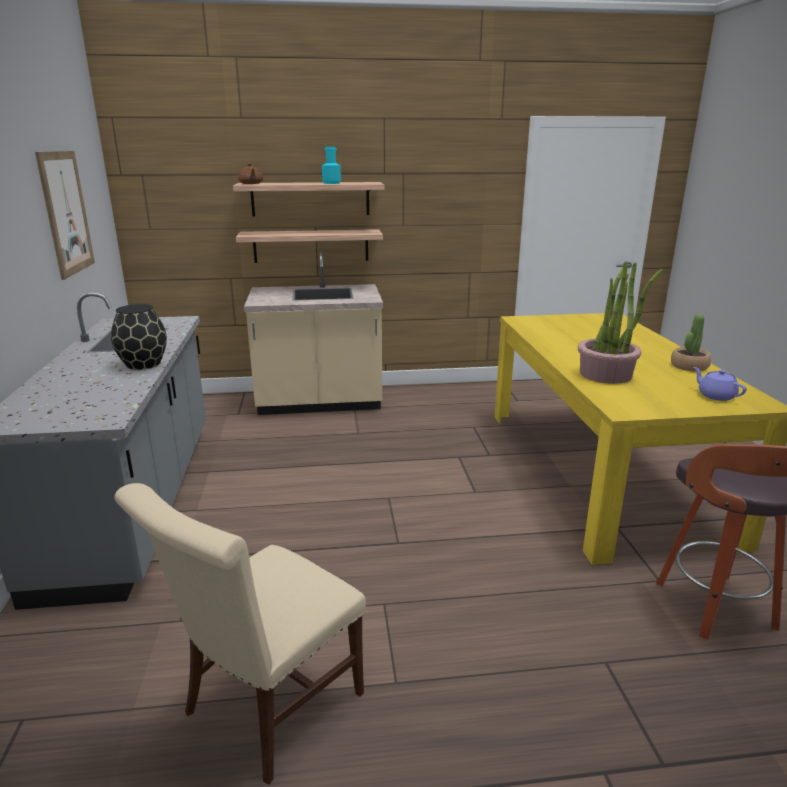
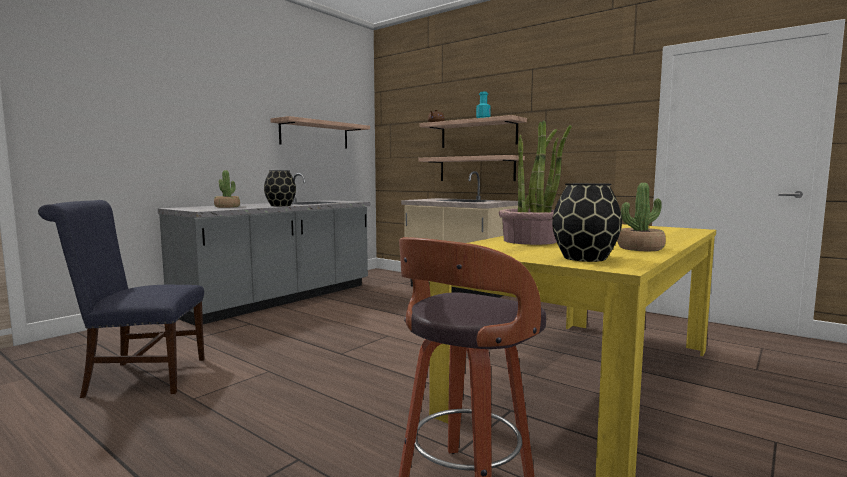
camera: 45 degrees right, 15 degrees down
(66, 213) = (314, 134): picture -> shelf
(78, 393) = (227, 207): none -> potted plant
(266, 709) = (139, 377): beige chair -> blue chair
(715, 396) = (584, 258): purple teapot -> black vase

